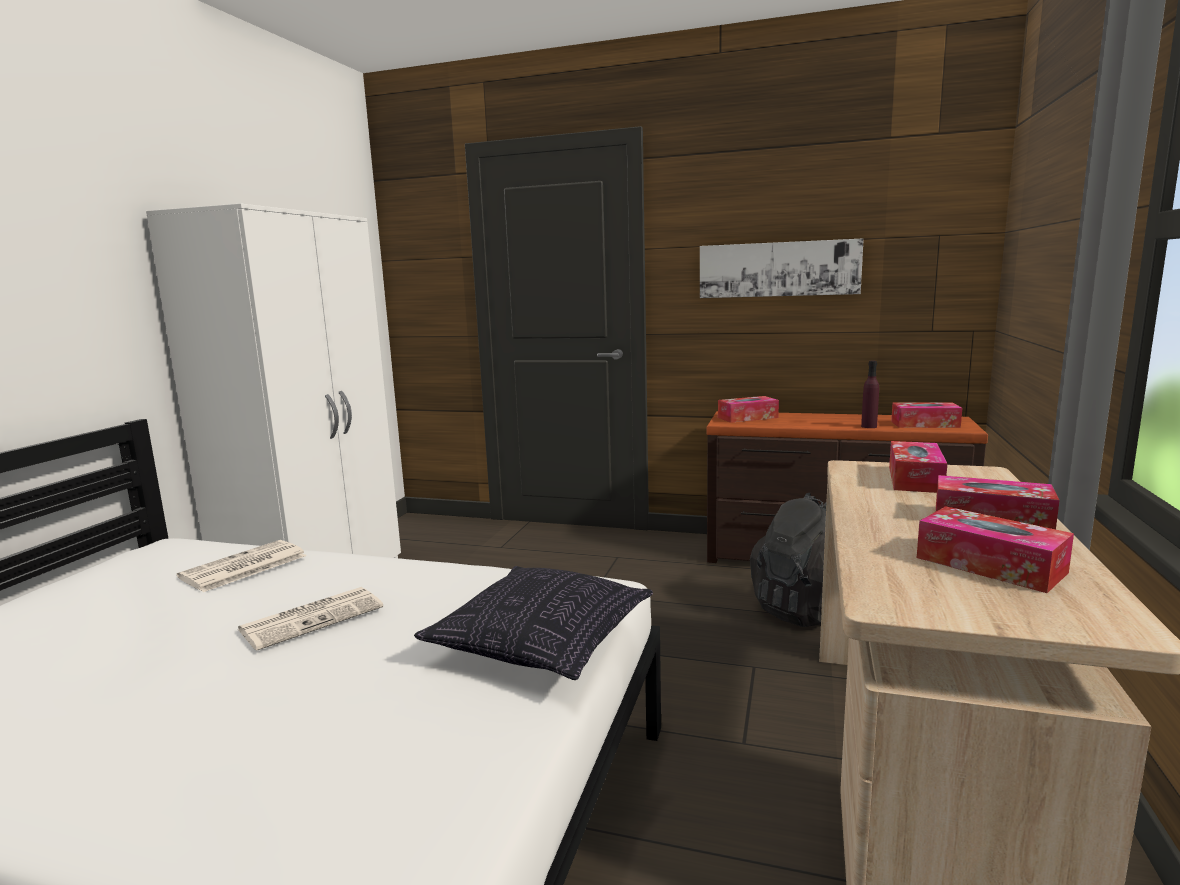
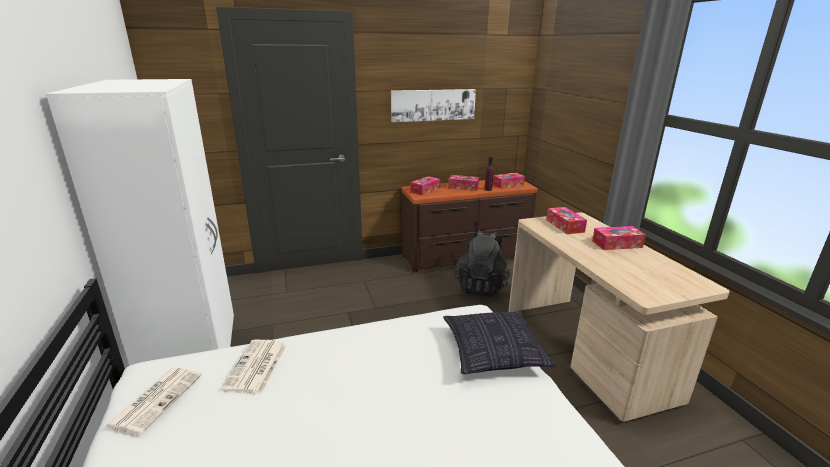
camera: 35 degrees left, 10 degrees up
(313, 618) = (362, 383): newspaper -> newspaper (157, 398)
(990, 565) = (646, 268): tissue box -> tissue box (463, 187)

